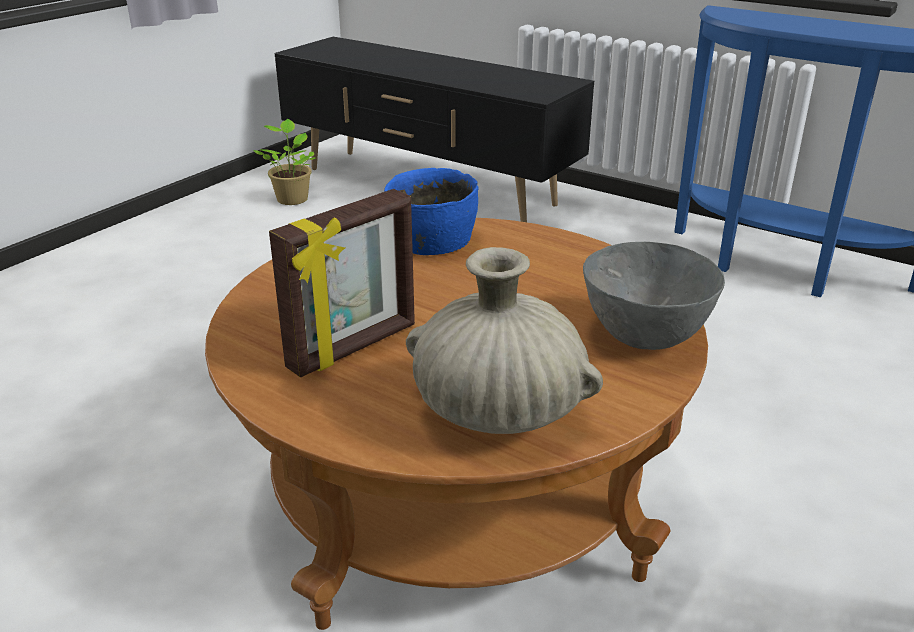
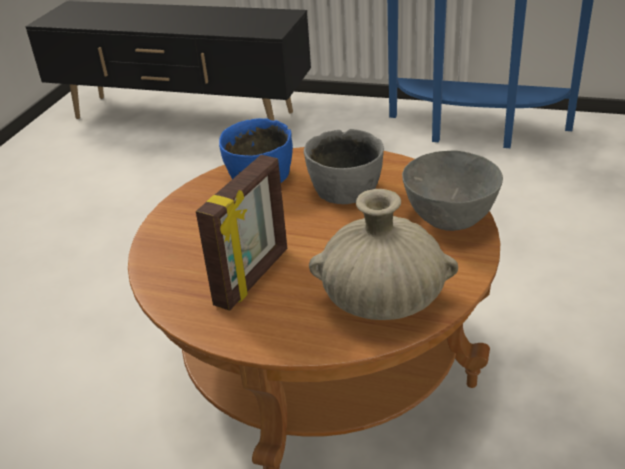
camera: 15 degrees left, 5 degrees up
(292, 198) = (72, 149): potted plant -> none
(528, 275) = (346, 190): none -> grey bowl

